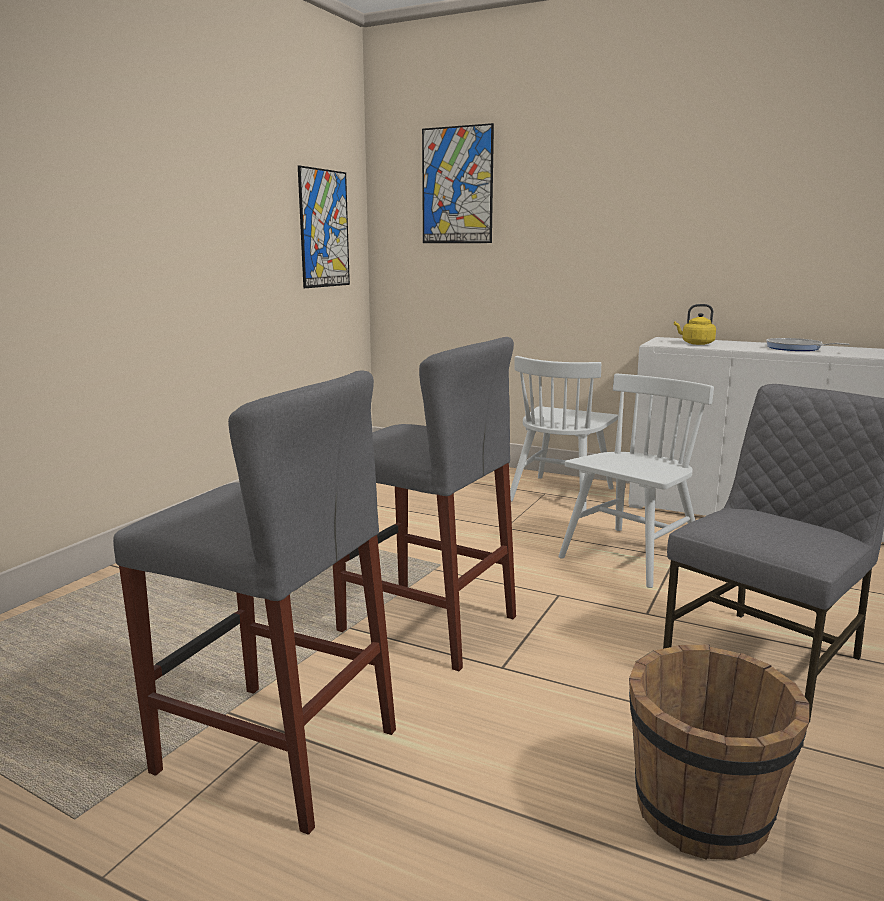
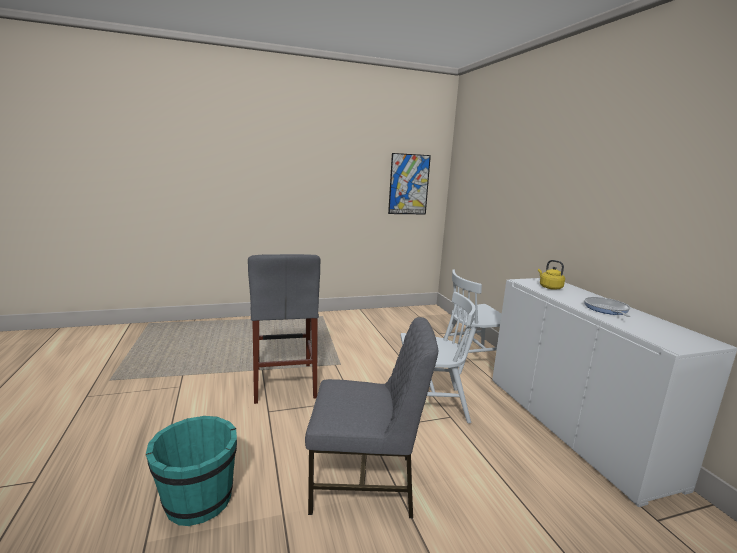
camera: 45 degrees right, 0 degrees up
(276, 751) = (167, 392): grey stool -> none
(457, 185) = (480, 164): picture -> none
(702, 814) = (197, 501): brown bucket -> turquoise bucket

